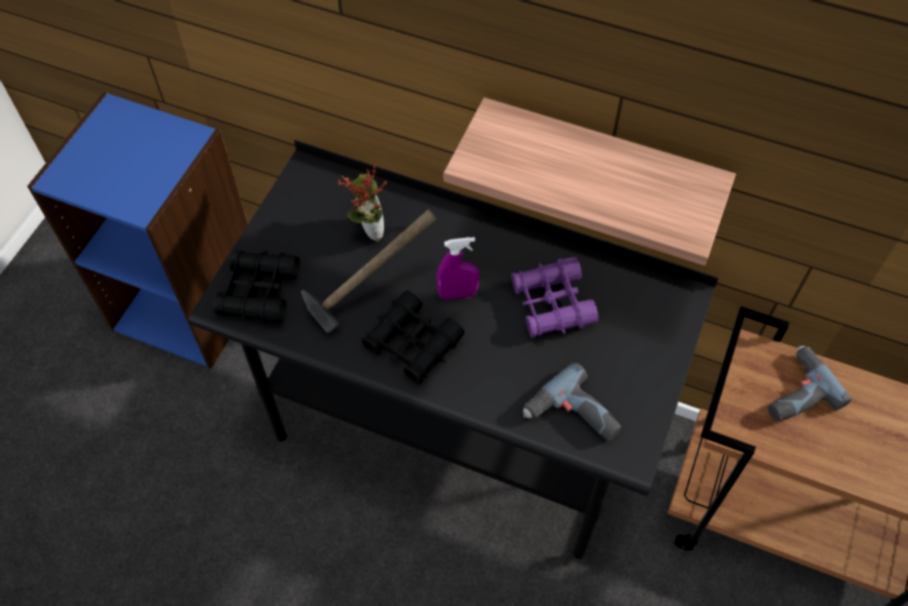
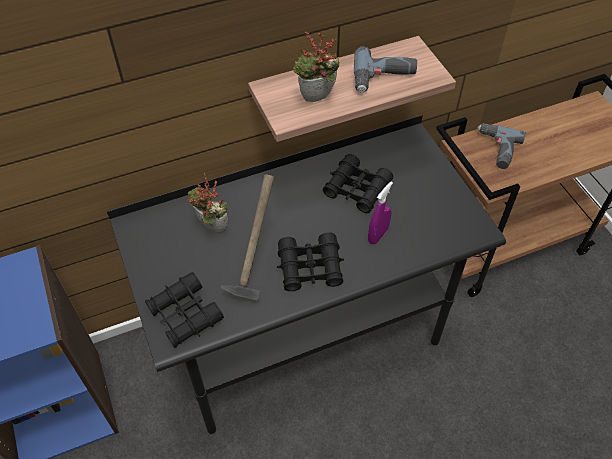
camera: 45 degrees left, 5 degrees down
(458, 294) = (303, 223): purple spray bottle -> purple spray bottle (378, 235)
(526, 165) = (316, 100): none -> potted plant
(552, 304) = (357, 189): purple binoculars -> black binoculars
(572, 418) = (433, 235): power drill -> power drill (384, 78)

